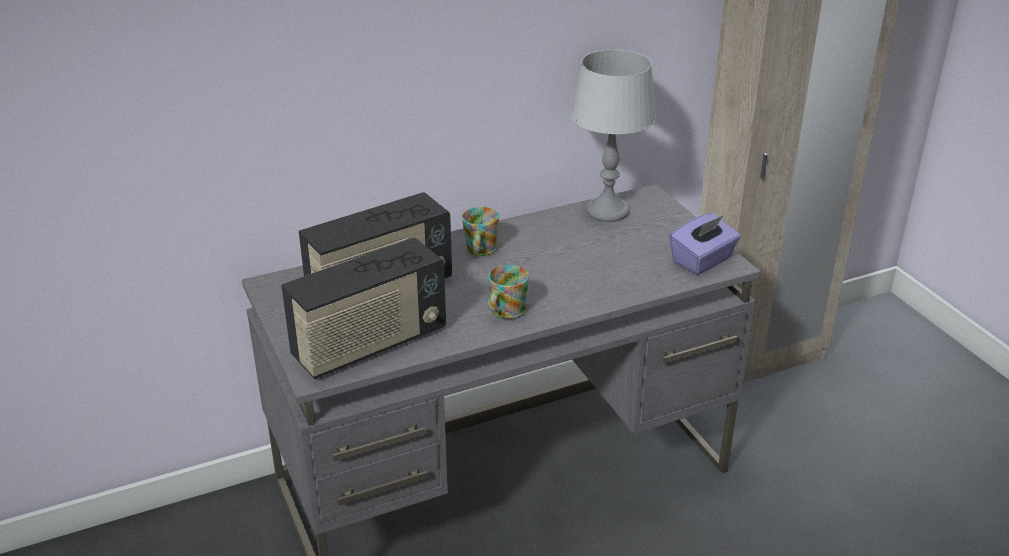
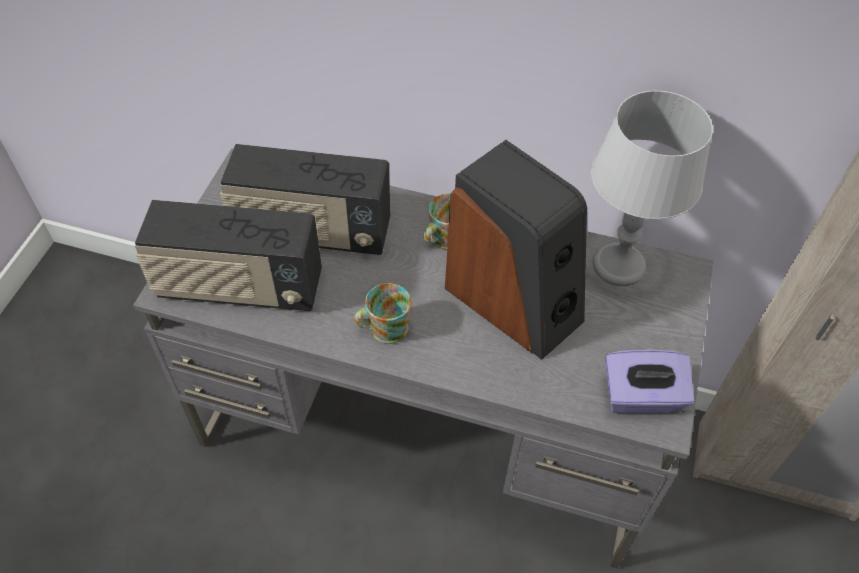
camera: 40 degrees right, 20 degrees up
(569, 257) = (514, 301): none -> speaker

